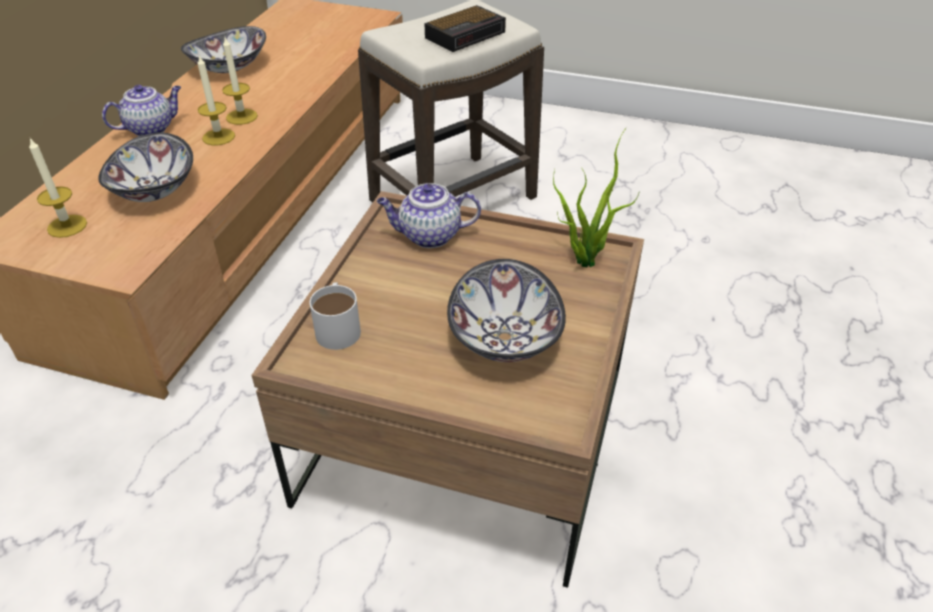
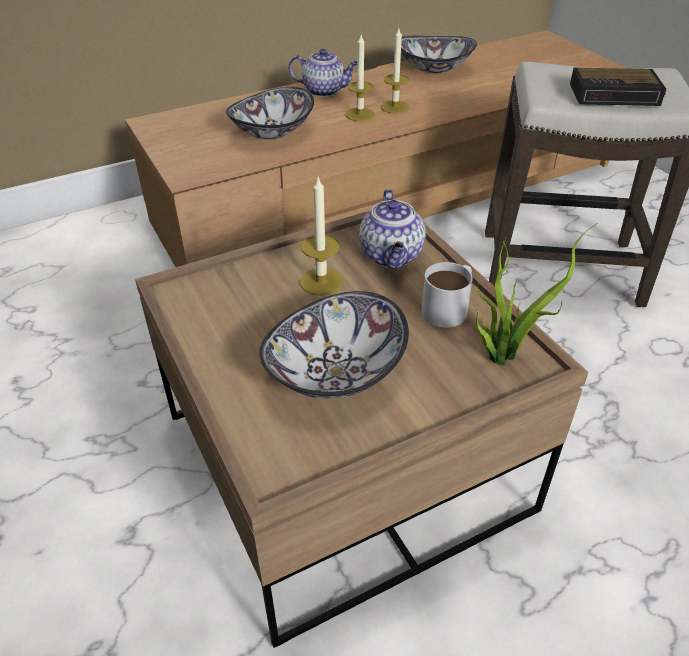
camera: 45 degrees right, 0 degrees up
(67, 226) = (195, 131): candle -> candle (321, 281)
(338, 326) = (233, 283): white mug -> white mug (449, 307)
(429, 236) = (392, 256): teapot -> teapot turned 135 degrees counterclockwise

